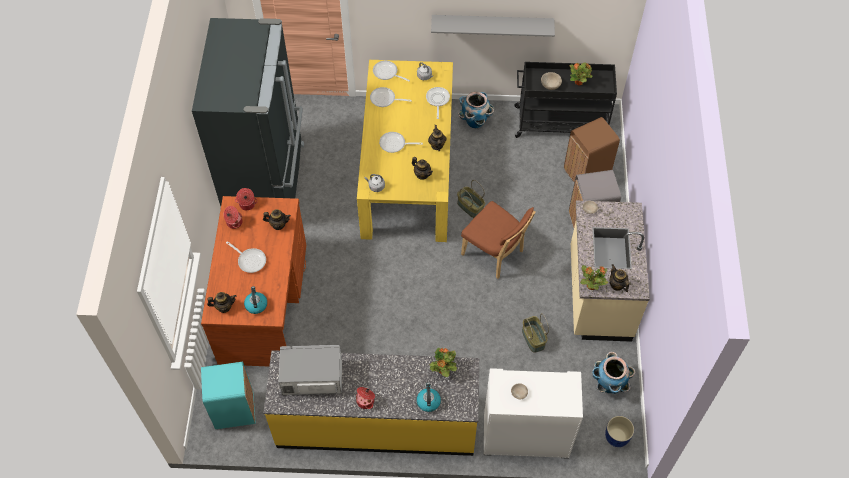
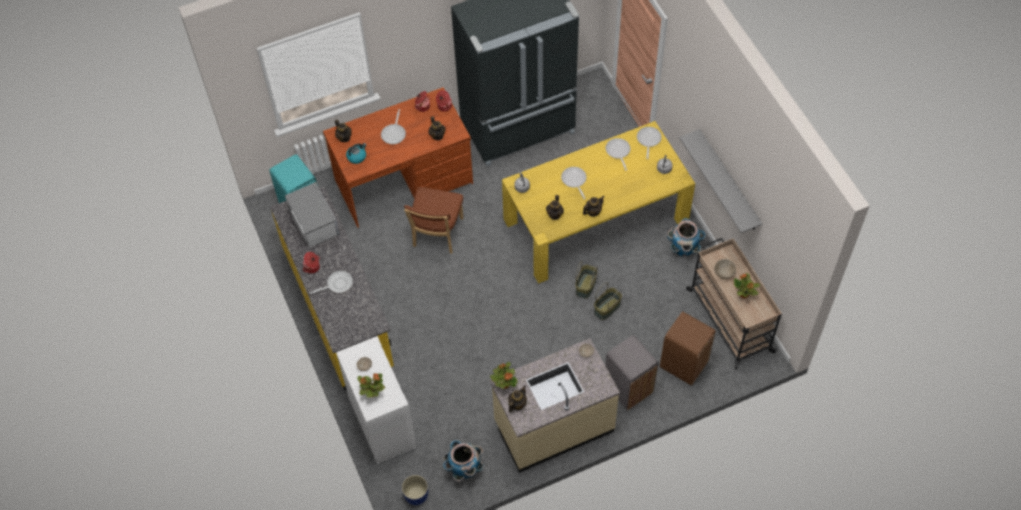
camera: 65 degrees right, 0 degrees up
(428, 401) = (332, 310): kettle -> none
(437, 100) = (643, 190): frying pan -> frying pan (337, 284)
(443, 370) = (365, 308): potted plant -> potted plant (372, 392)
(494, 254) = (547, 326): brown chair -> brown chair (436, 234)
(532, 338) = (478, 391): basket -> basket (607, 307)
(560, 123) = (729, 319): black cart -> beige cart

